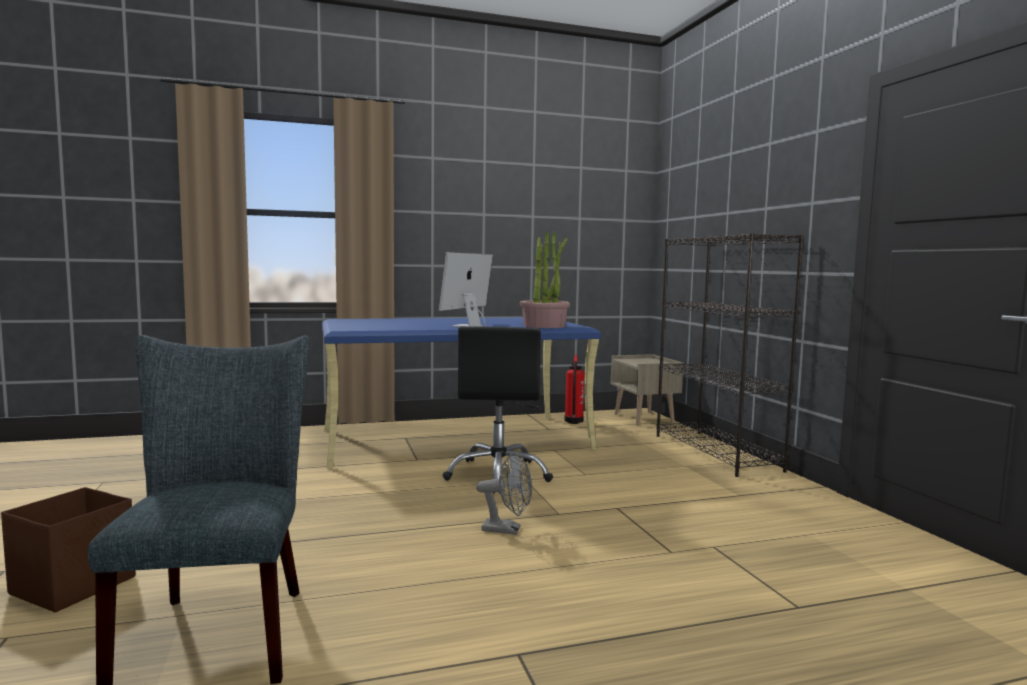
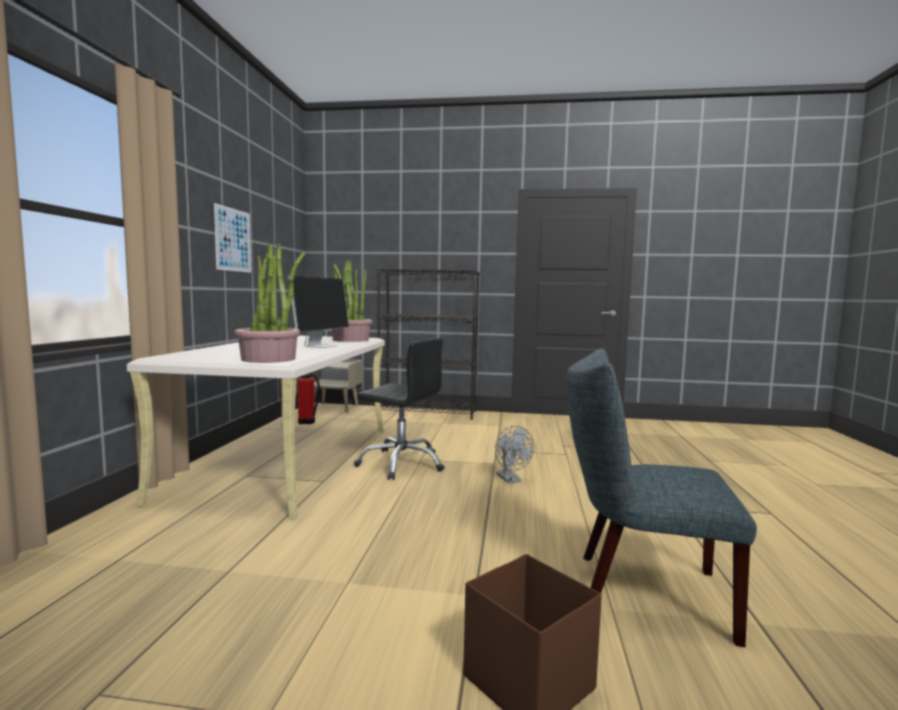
camera: 65 degrees left, 0 degrees up
(354, 327) = (269, 359): none -> potted plant
(455, 439) = (287, 460): blue desk -> beige desk
(467, 326) = (321, 346): monitor -> monitor turned 120 degrees counterclockwise
(497, 218) = (233, 240): none -> picture
(507, 530) = (511, 480): grey fan -> grey fan turned 120 degrees clockwise

